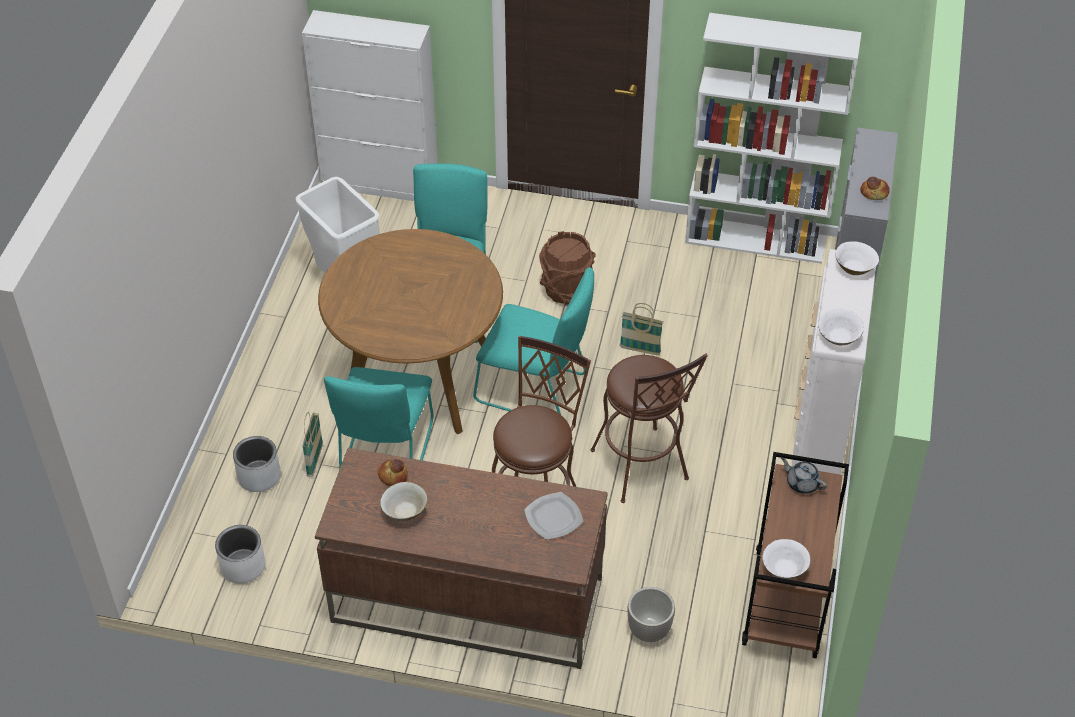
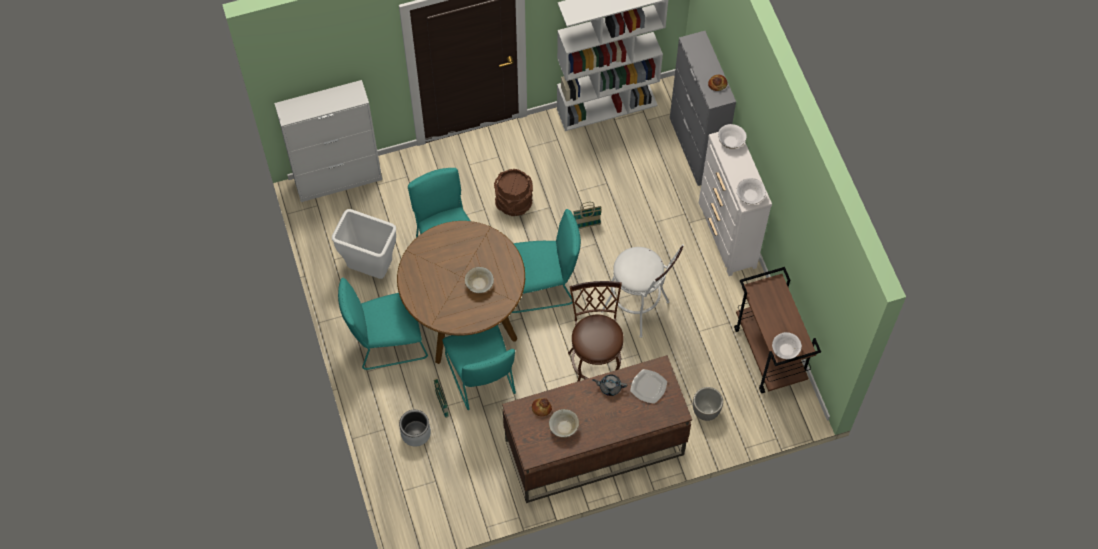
camera: 30 degrees left, 15 degrees up
(242, 566) = (449, 496): white planter -> none
(303, 365) = (386, 342): none -> turquoise chair
(425, 310) = (479, 284): none -> beige bowl
(642, 471) = (639, 310): brown stool -> white stool
(802, 483) = (763, 290): grey teapot -> grey teapot (609, 387)

